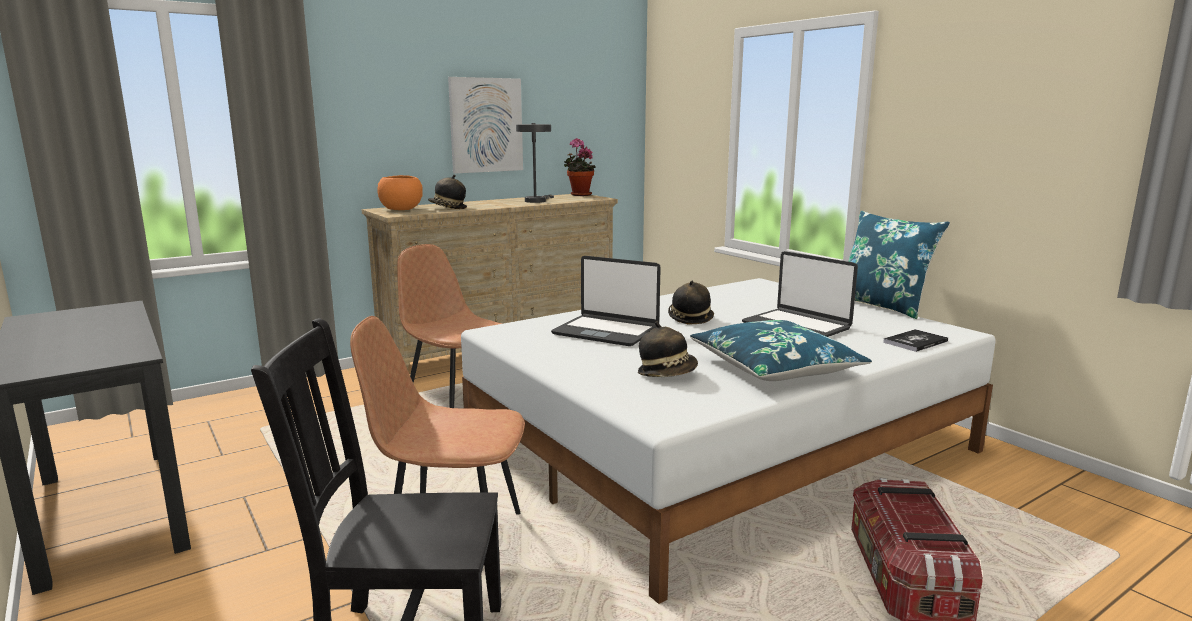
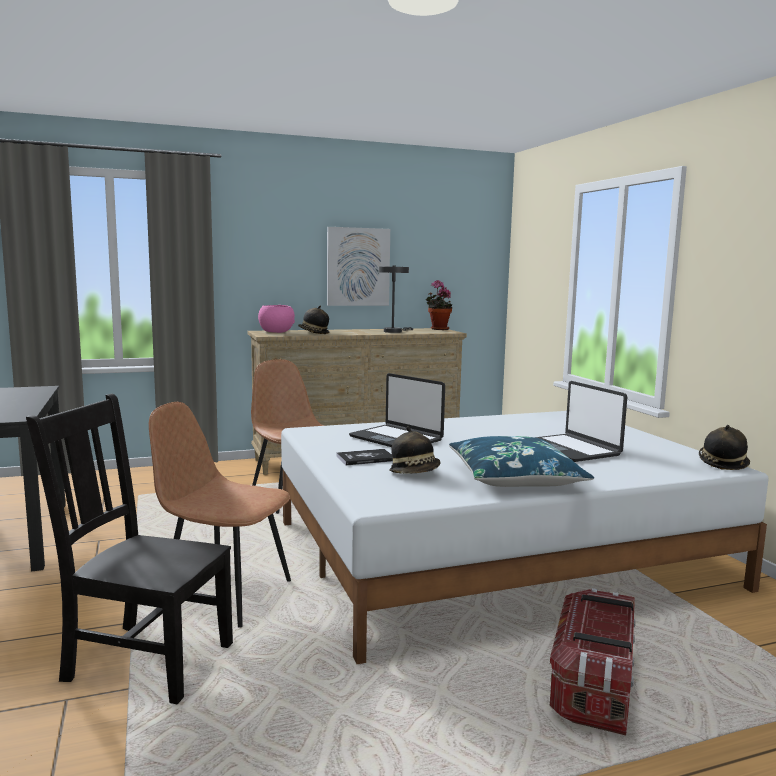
camera: 15 degrees right, 5 degrees down
(400, 209) = (276, 332): orange bowl -> pink bowl
(690, 318) = (480, 435): hat -> hat (722, 464)
(882, 306) = (676, 440): blue pillow -> none
(915, 342) = (675, 471): book -> book (365, 458)

